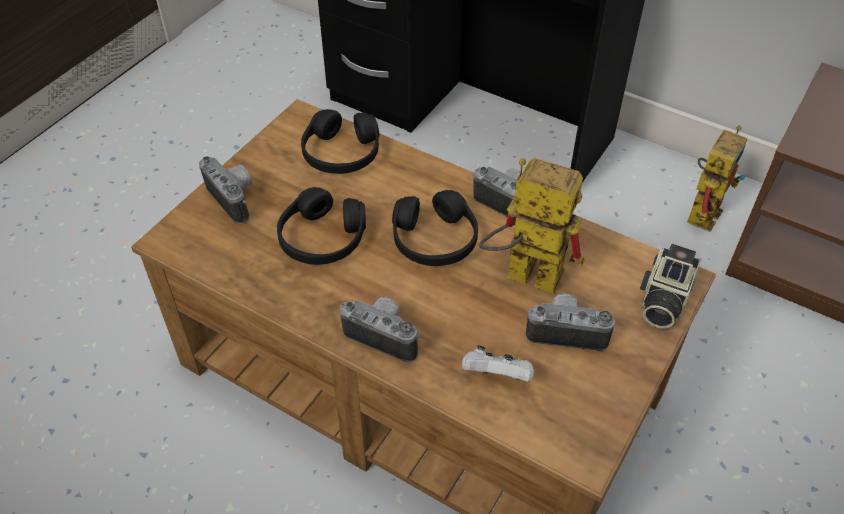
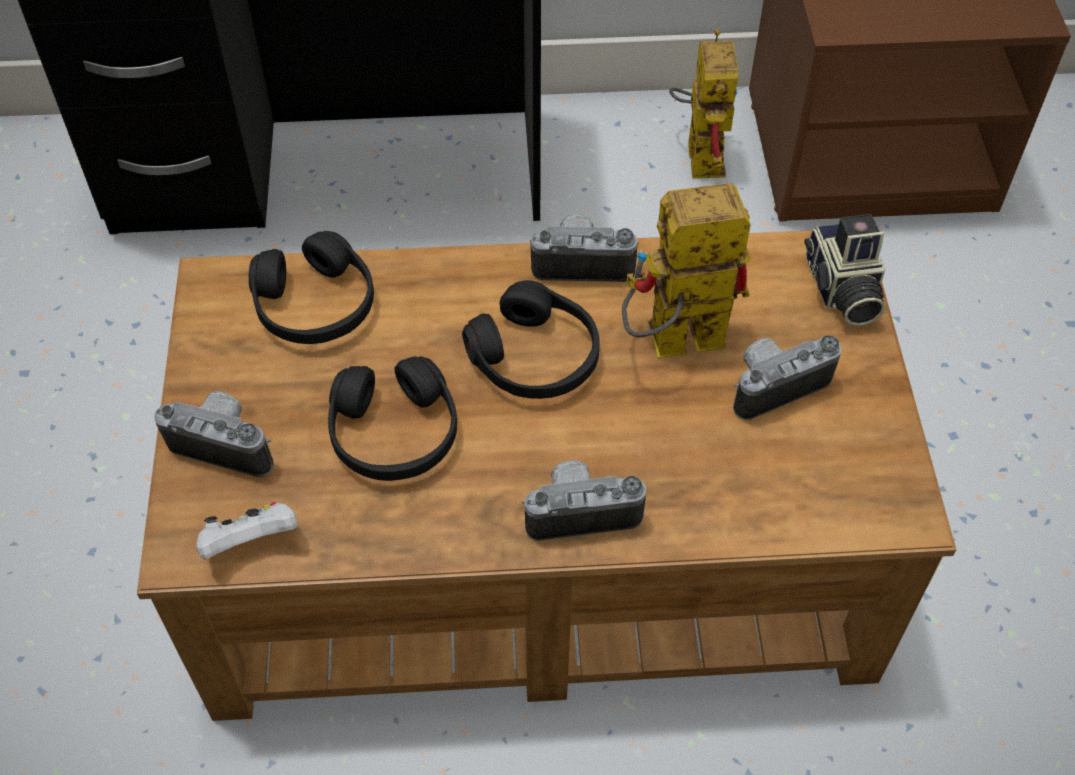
camera: 35 degrees left, 5 degrees up
(497, 376) = (746, 482): white game controller -> white game controller (250, 543)

